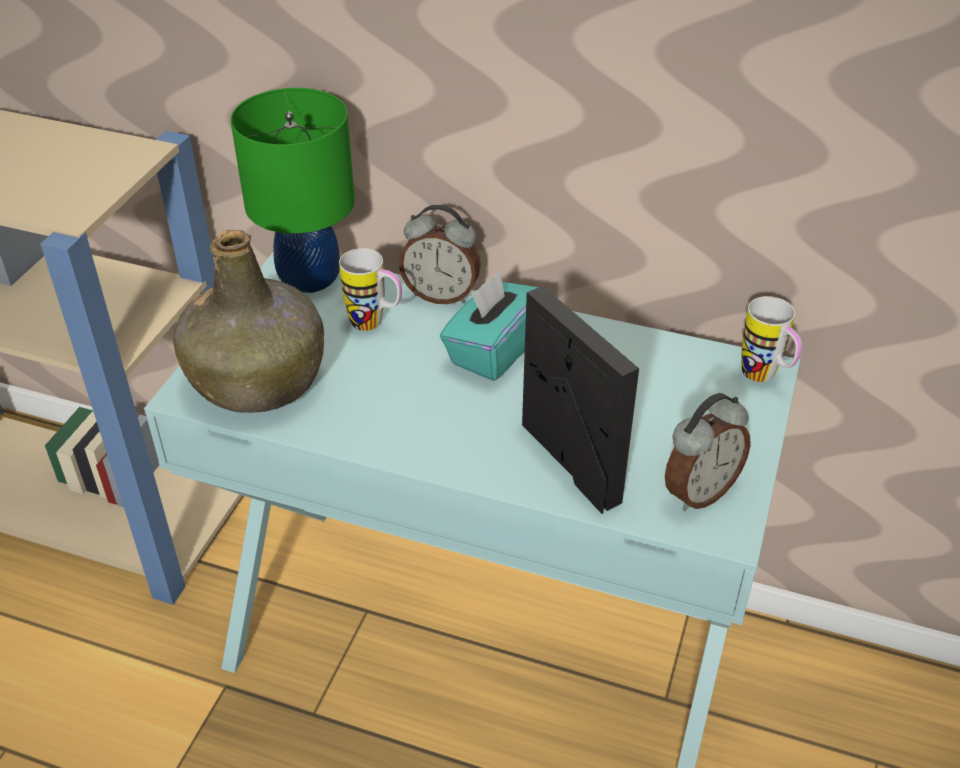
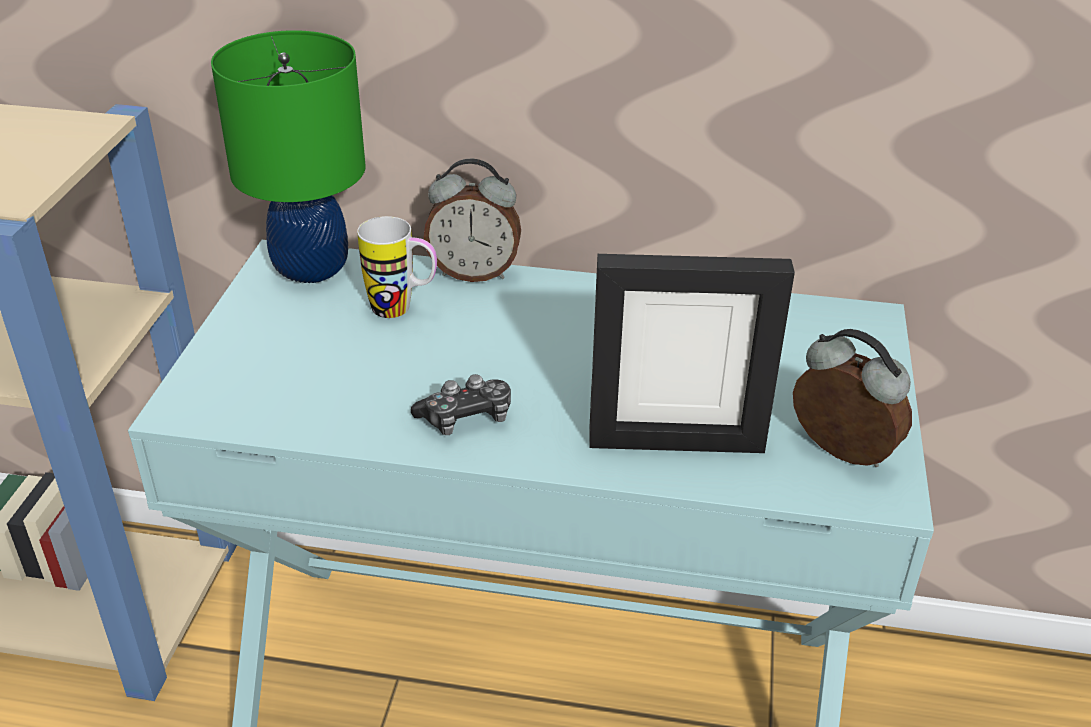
camera: 10 degrees left, 5 degrees down
(258, 379) = (271, 382): green bottle -> none
(404, 426) = (466, 418): none -> game controller
(494, 350) = (552, 325): turquoise tissue box -> none
(567, 464) = (676, 440): picture frame -> picture frame turned 135 degrees clockwise
(699, 492) = (839, 455): alarm clock -> alarm clock turned 90 degrees counterclockwise
(765, 378) = (872, 326): mug -> none

